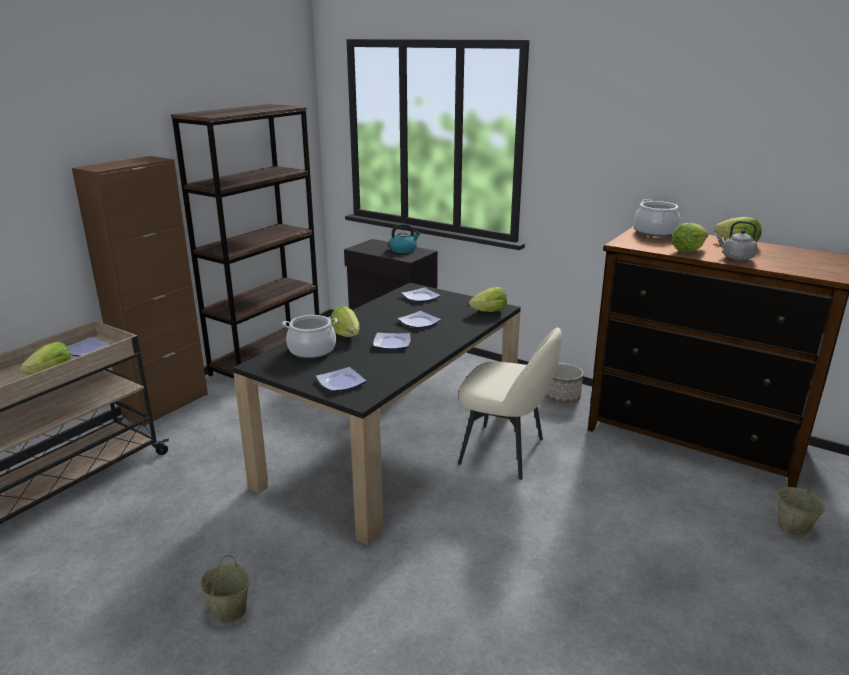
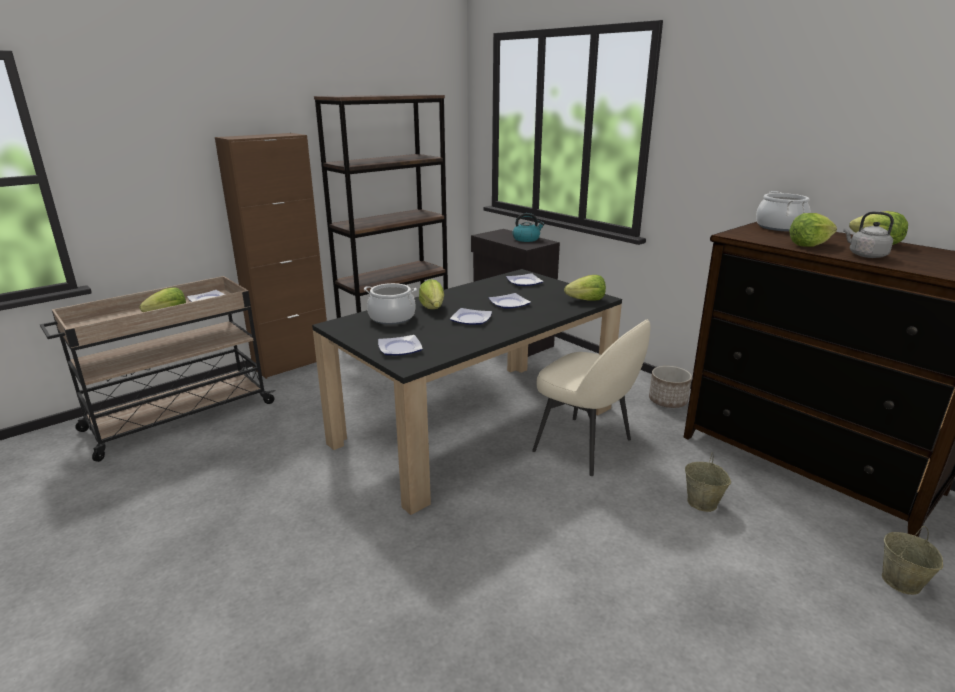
camera: 15 degrees right, 0 degrees up
(230, 611) = (257, 553): beige bucket -> beige bucket (702, 503)

